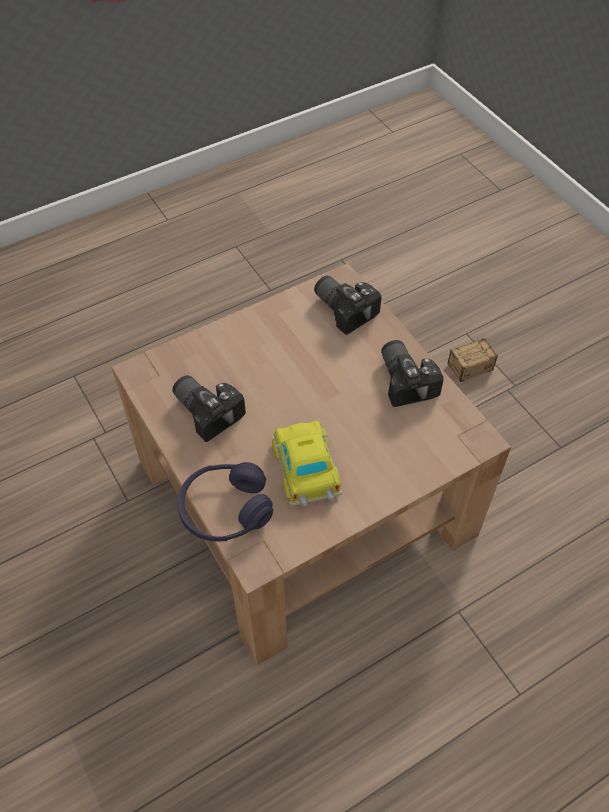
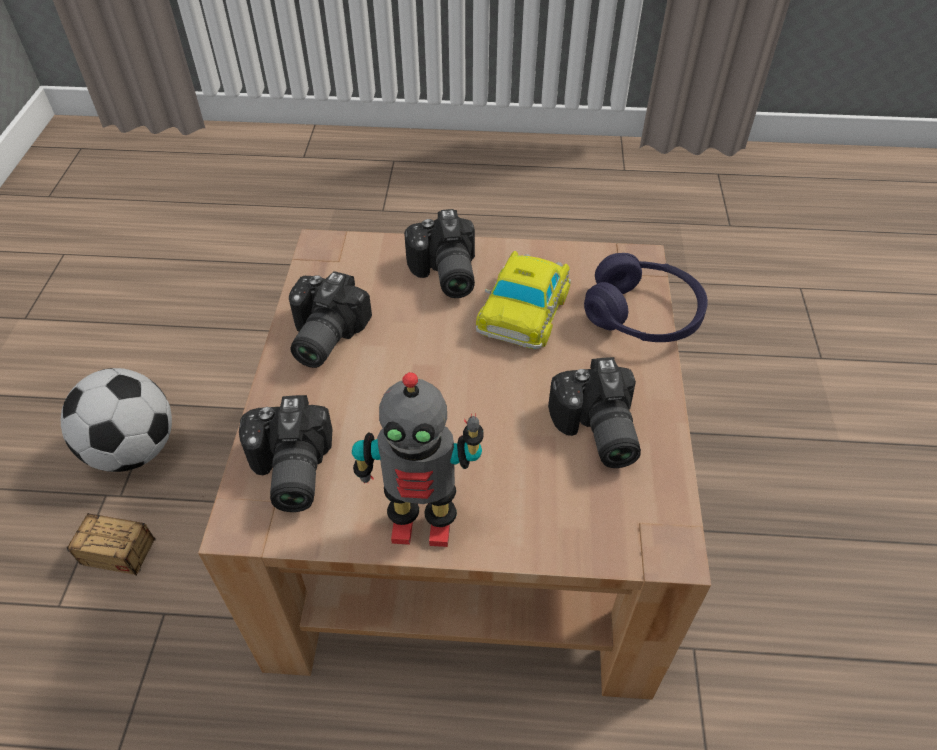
camera: 145 degrees left, 5 degrees down
(262, 321) = (422, 523): none -> toy robot
(380, 465) = (443, 274): none -> camera
(535, 414) = (133, 449): none -> football

